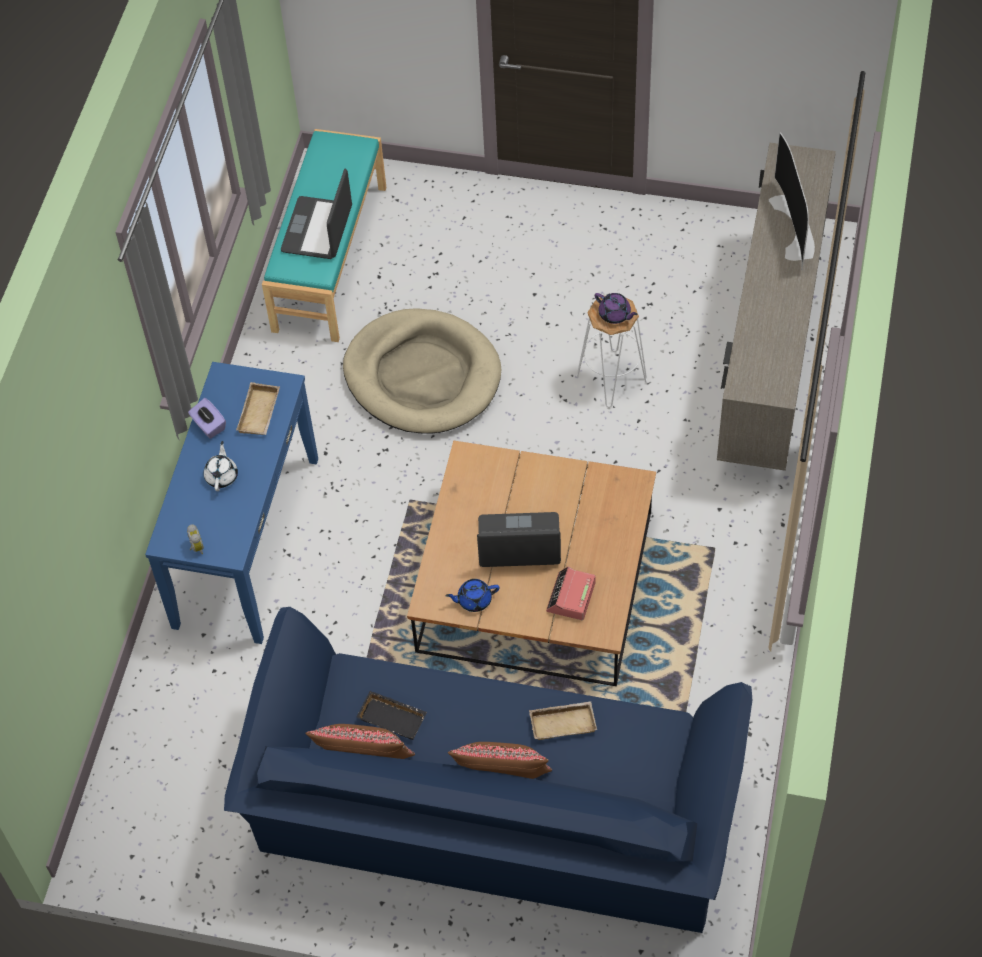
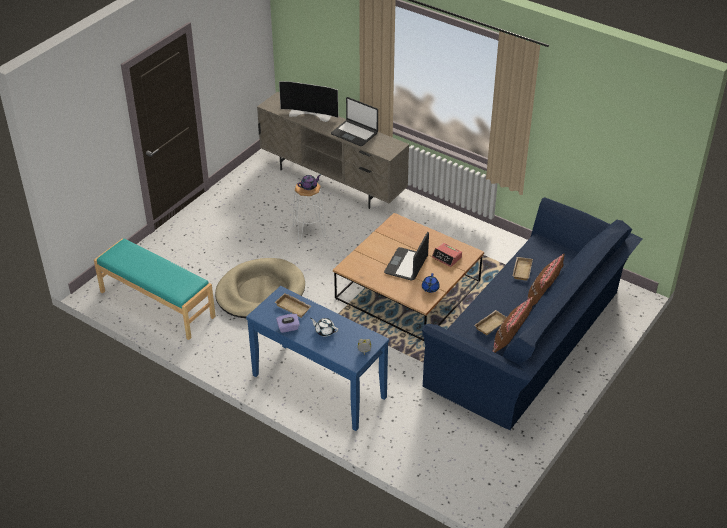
camera: 70 degrees left, 15 degrees down
(318, 229) = (167, 274): laptop -> laptop (354, 133)
(393, 717) = (490, 324): black tray -> beige tray

